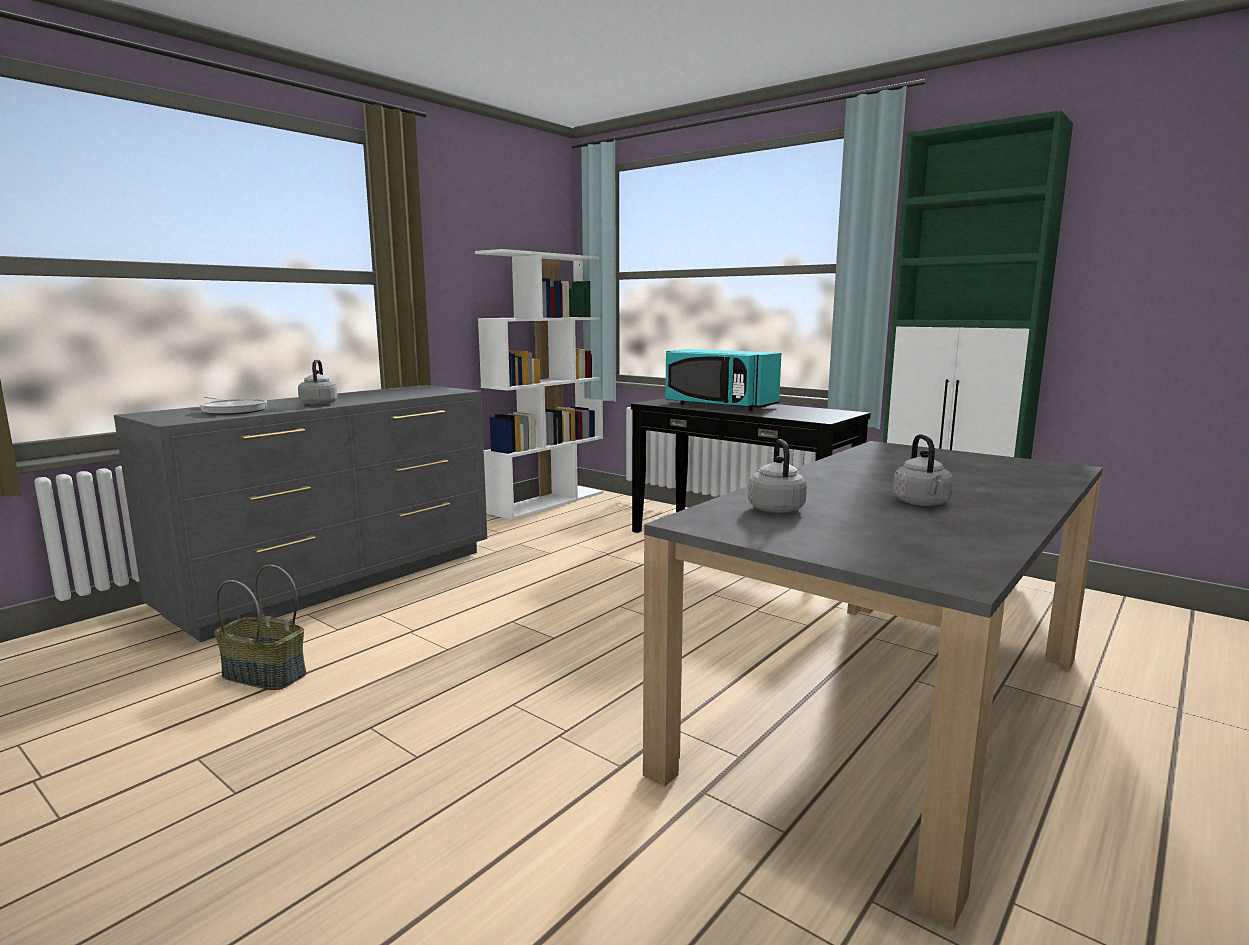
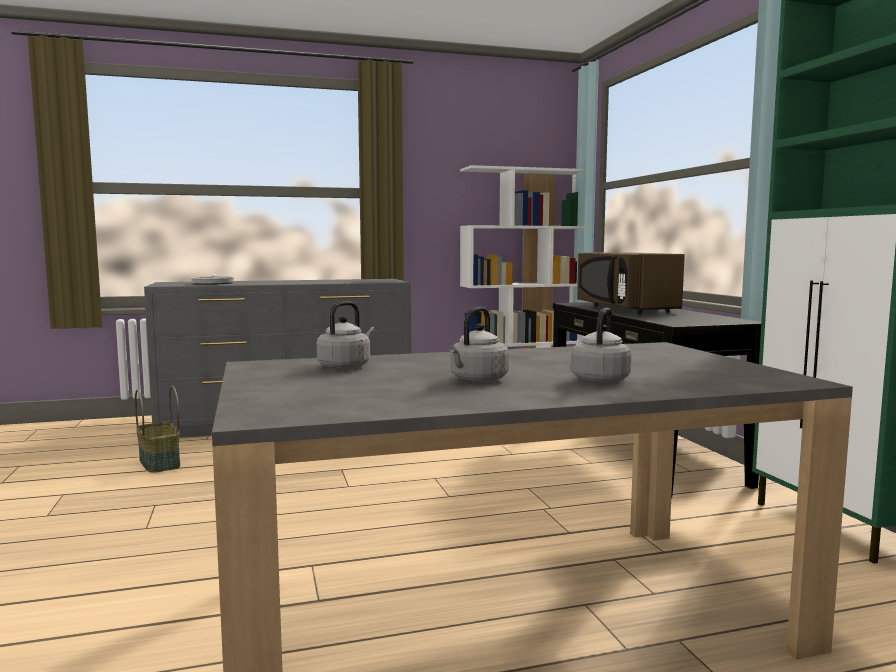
camera: 35 degrees right, 5 degrees down
(319, 404) = (271, 283): grey kettle -> grey kettle (601, 379)
(718, 406) = (624, 308): turquoise microwave -> brown microwave

